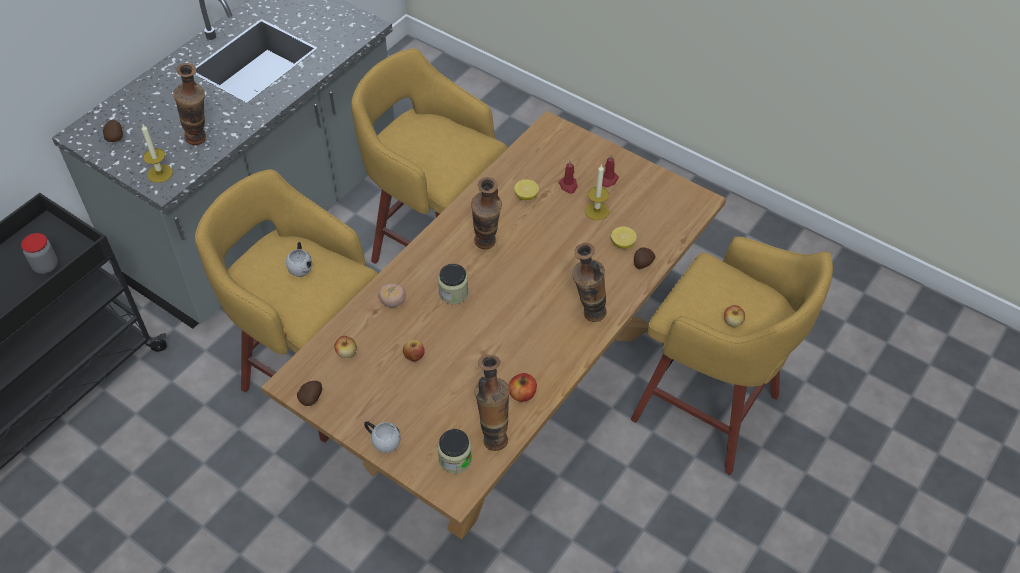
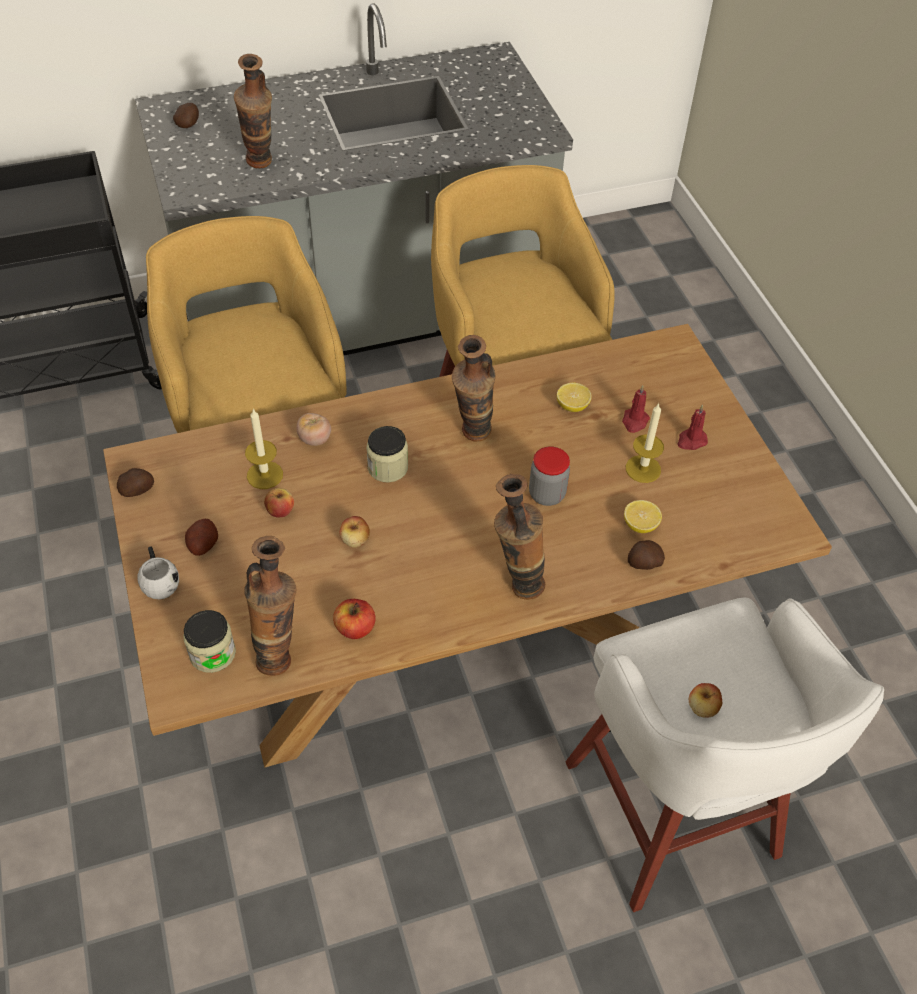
camera: 35 degrees right, 0 degrees up
(46, 266) = (46, 225): jar -> jar (547, 494)
(160, 173) = (193, 178): candle -> candle (265, 475)
(300, 266) = (263, 349): white mug -> none
(346, 353) = (216, 465): apple -> apple (355, 540)
(386, 404) = (203, 544): none -> potato
(710, 411) = (673, 816): yellow stool -> white stool

